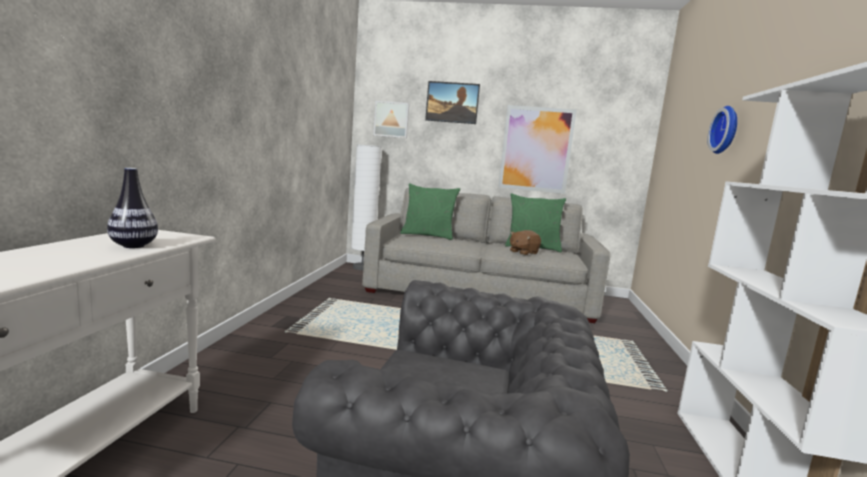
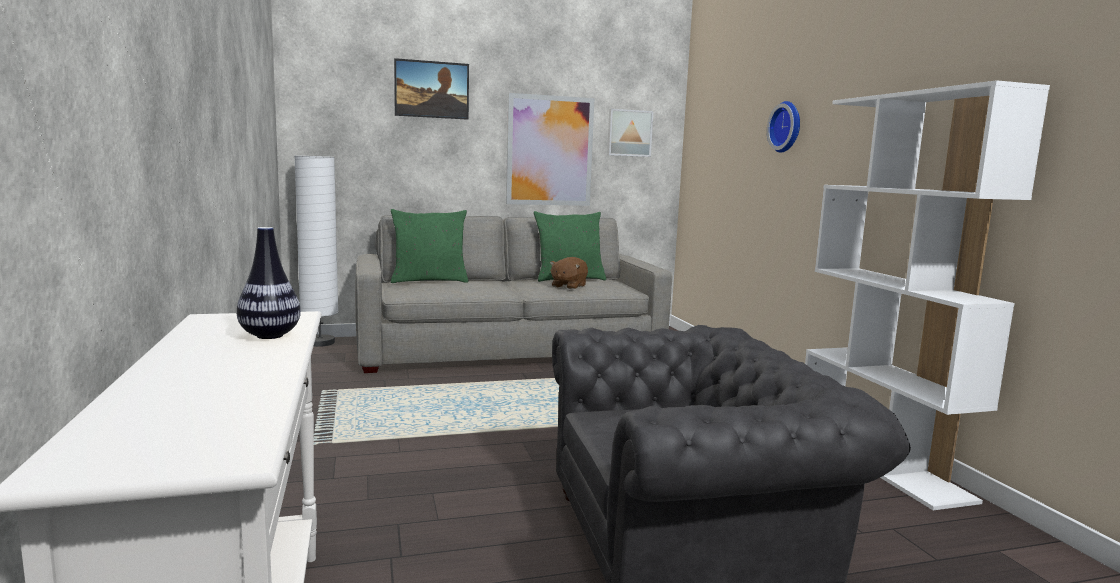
camera: 25 degrees left, 0 degrees up
(391, 119) = (342, 115): picture -> picture (629, 133)

